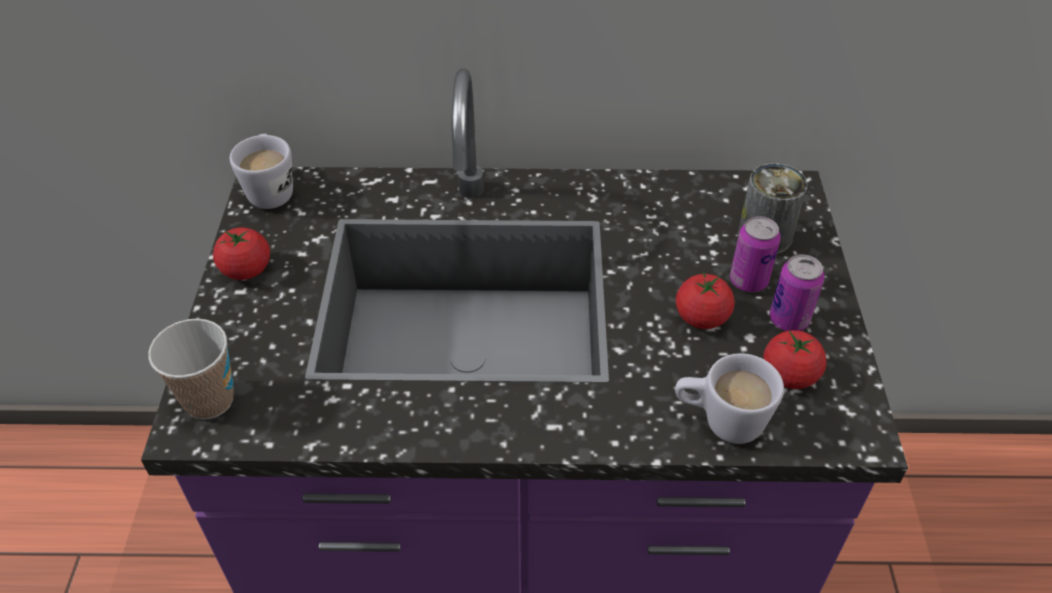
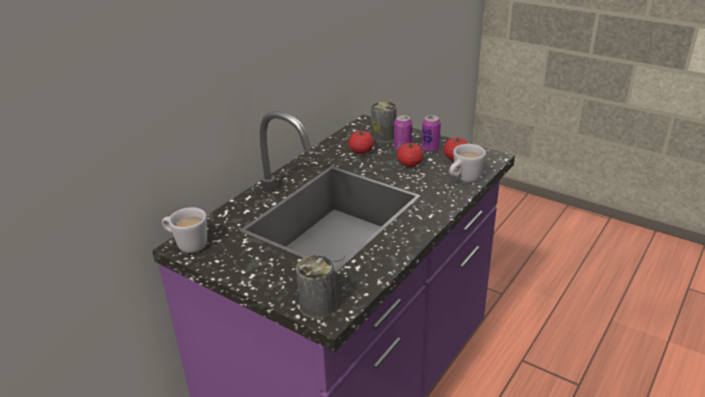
camera: 55 degrees left, 15 degrees down
(209, 400) = (318, 305): cup -> can
(246, 269) = (238, 269): tomato -> tomato (361, 151)

